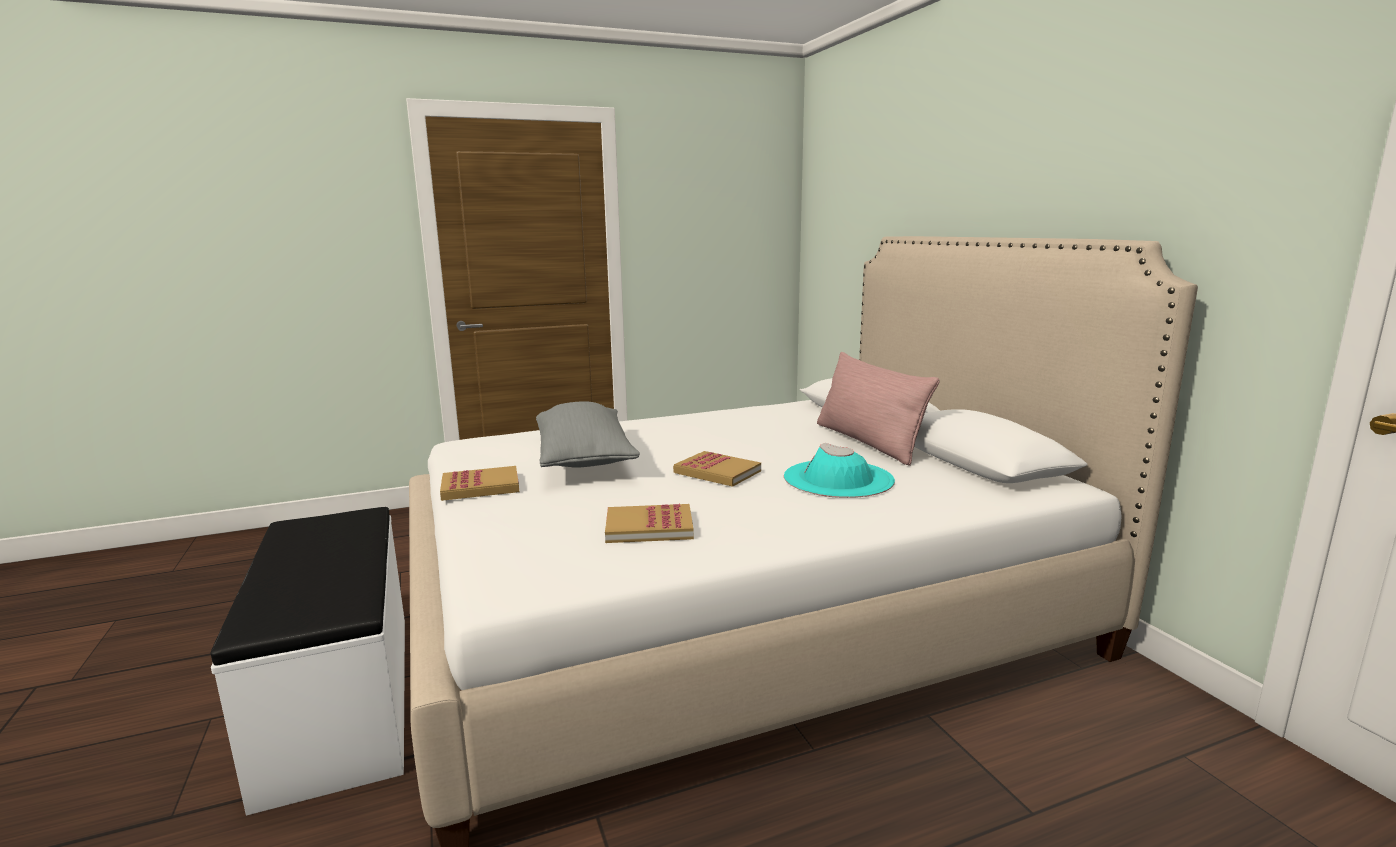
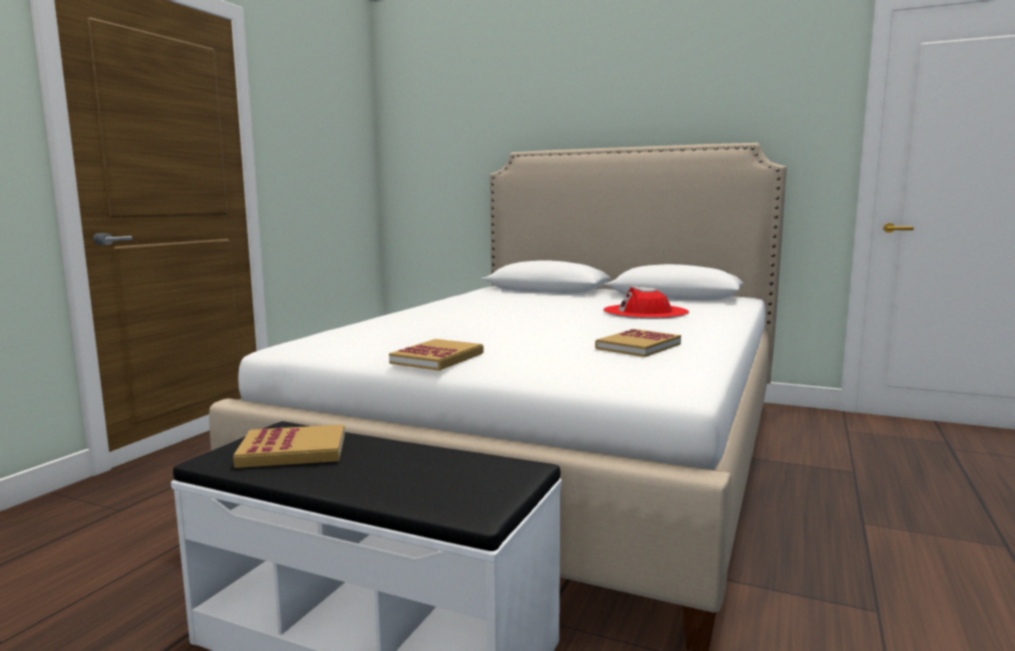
camera: 45 degrees left, 5 degrees down
(584, 458) = (455, 331): grey pillow -> none
(717, 472) = (573, 321): book -> book (293, 451)
(838, 479) = (645, 312): turquoise hat -> red hat
(867, 442) = (595, 298): pink pillow -> none

